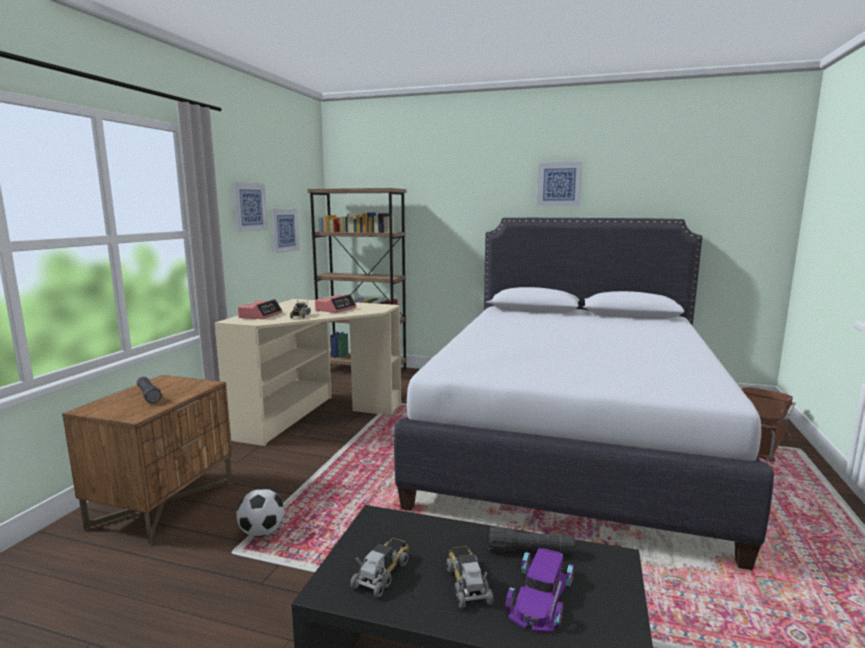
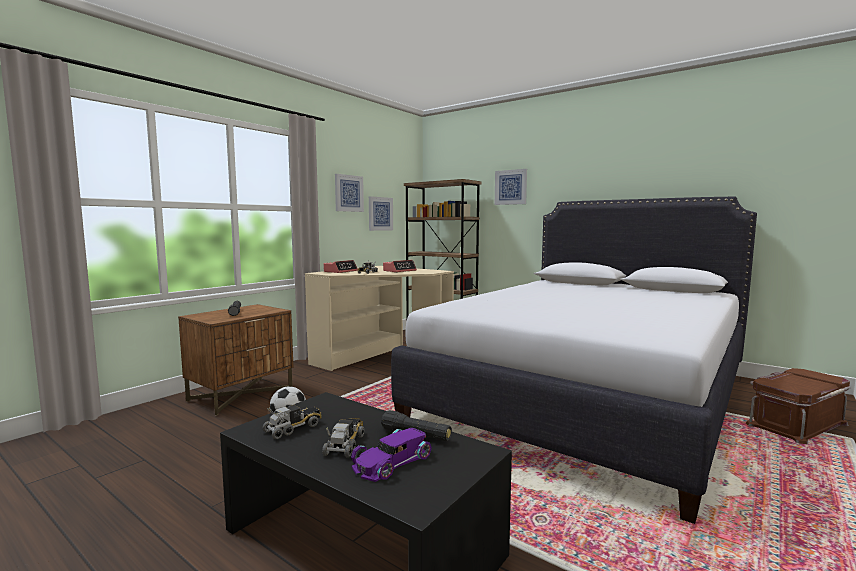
camera: 20 degrees right, 5 degrees down
(559, 184) = (612, 170): picture -> picture (511, 187)

